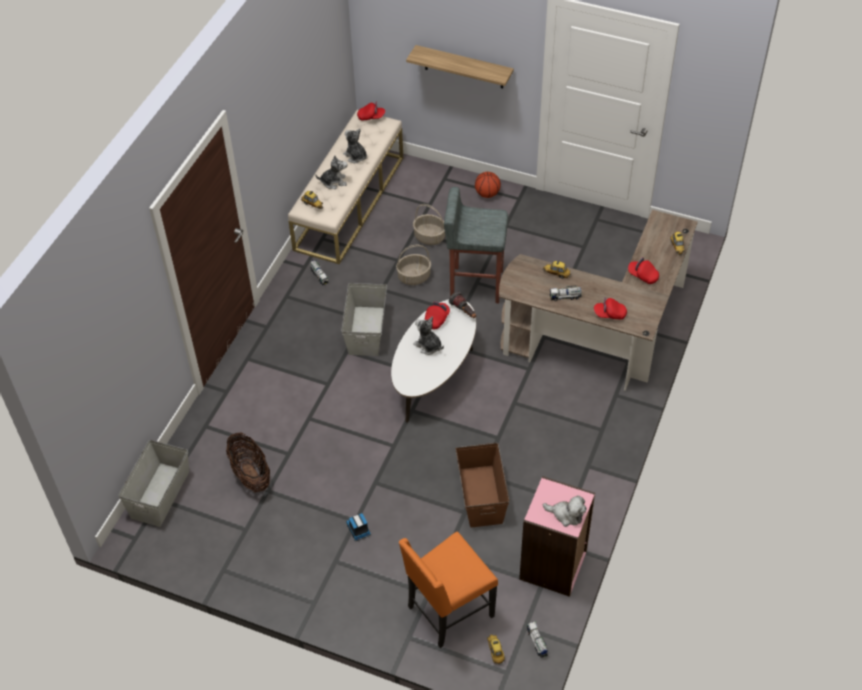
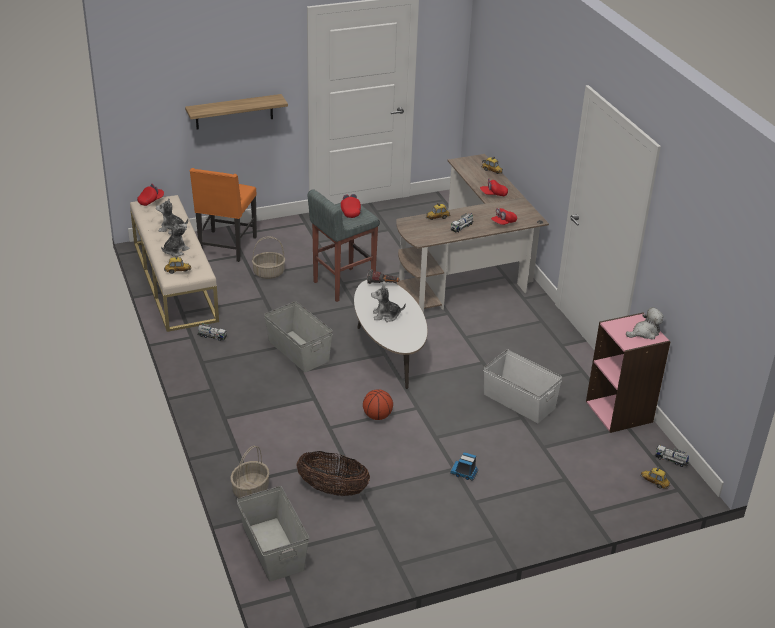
camera: 45 degrees left, 15 degrees down
(414, 276) = (290, 301): basket -> basket (250, 489)
(437, 319) = (369, 297): red cap -> red cap (350, 211)
(448, 612) = (594, 480): orange chair -> orange chair (226, 247)
(481, 496) = (519, 401): brown storage box -> white storage box
(487, 194) = (278, 230): basketball -> basketball (377, 416)

